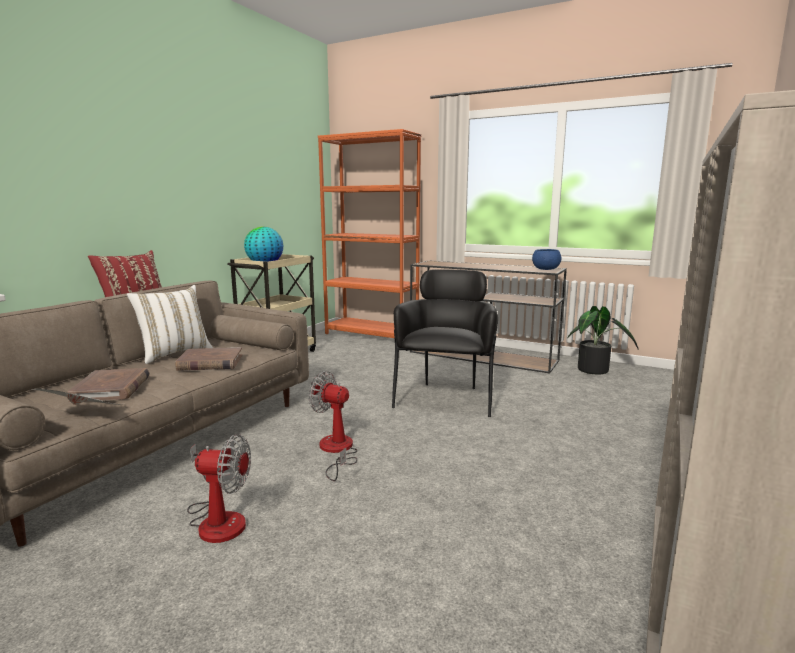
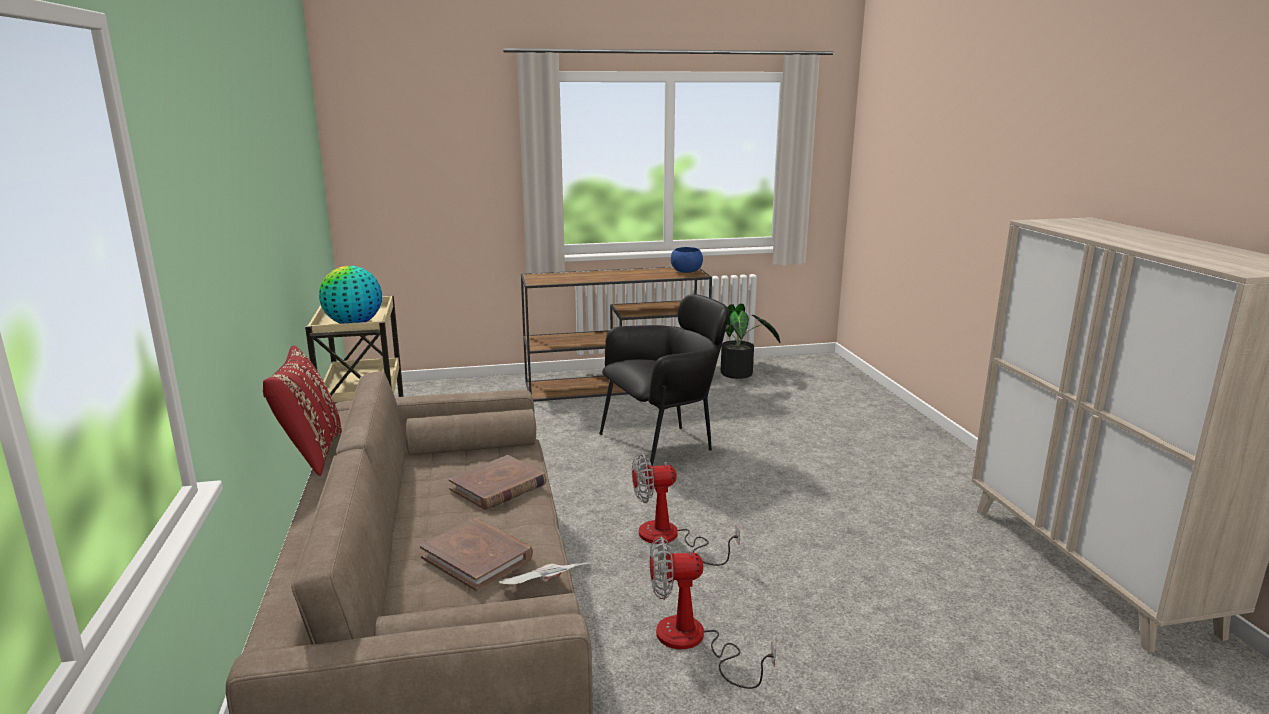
camera: 40 degrees left, 5 degrees up
(174, 353) = (410, 492): white pillow -> none
(218, 519) = (693, 642): fan -> fan turned 150 degrees counterclockwise
(371, 335) = (436, 389): orange bookcase -> none
(446, 397) = (664, 445): black armchair -> black armchair turned 90 degrees clockwise

